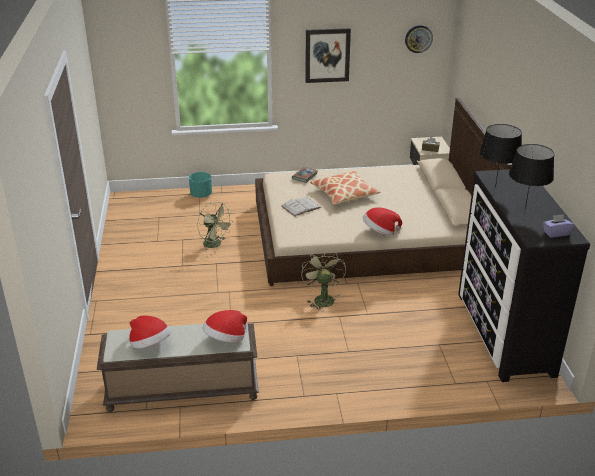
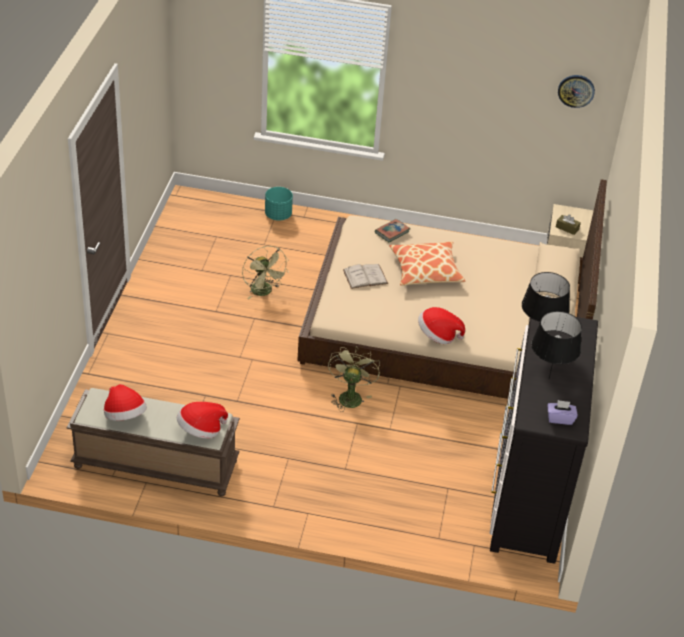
camera: 15 degrees right, 10 degrees up
(327, 55) = (455, 87): picture -> none

